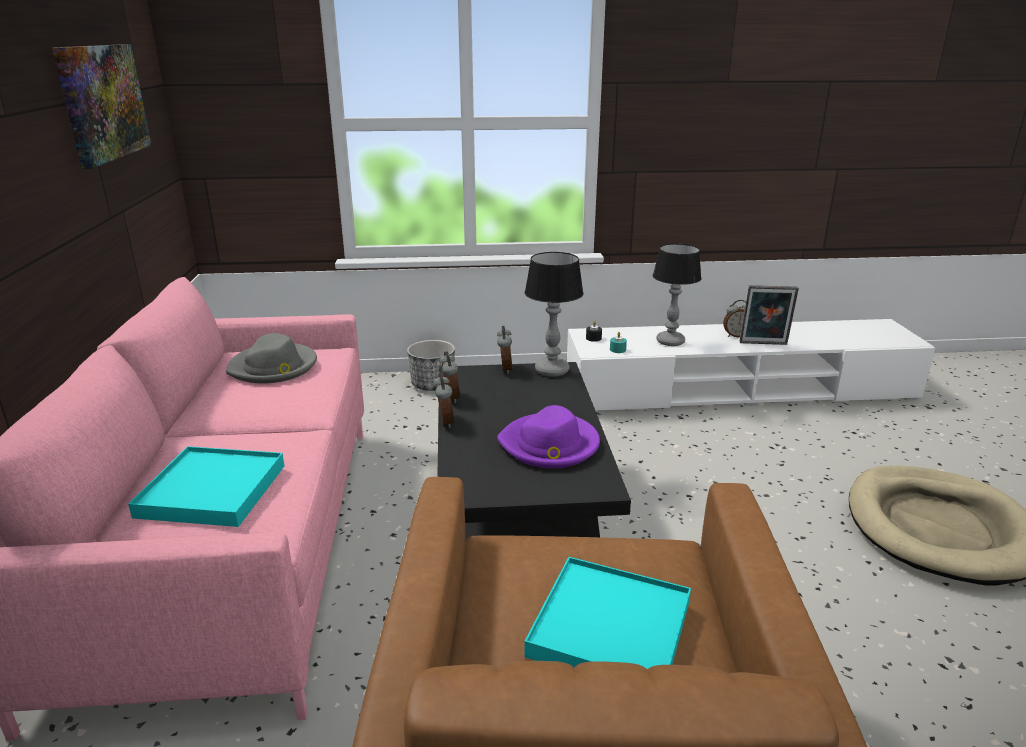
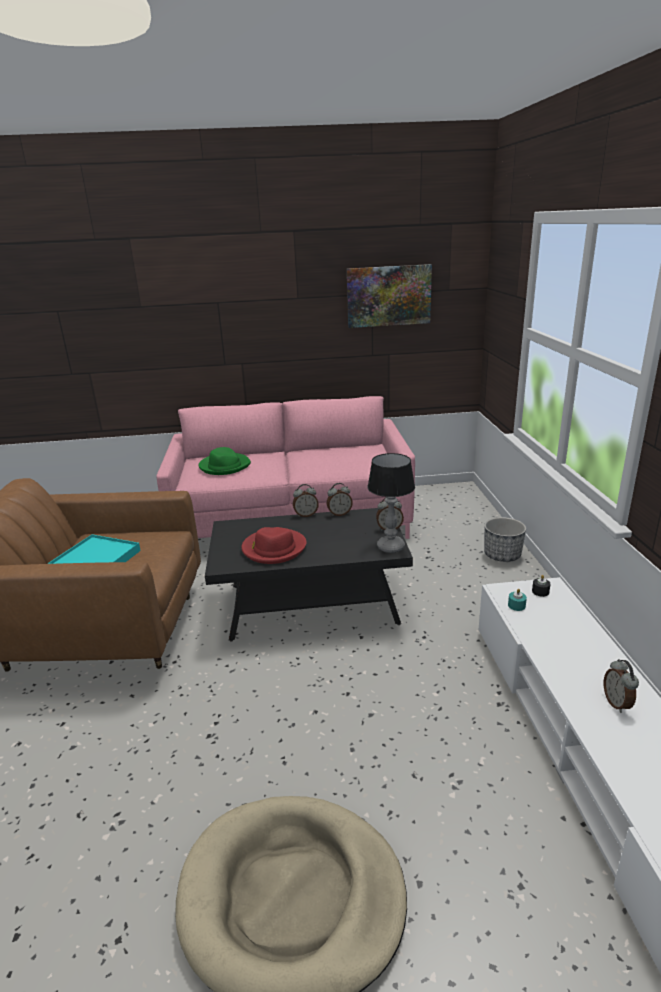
camera: 90 degrees right, 0 degrees up
(212, 491) = (224, 466): turquoise tray -> green hat
(274, 367) = (352, 456): grey hat -> none
(550, 445) = (274, 548): purple hat -> red hat
(670, 341) = (561, 643): table lamp -> none
(763, 344) = (598, 726): picture frame -> none

